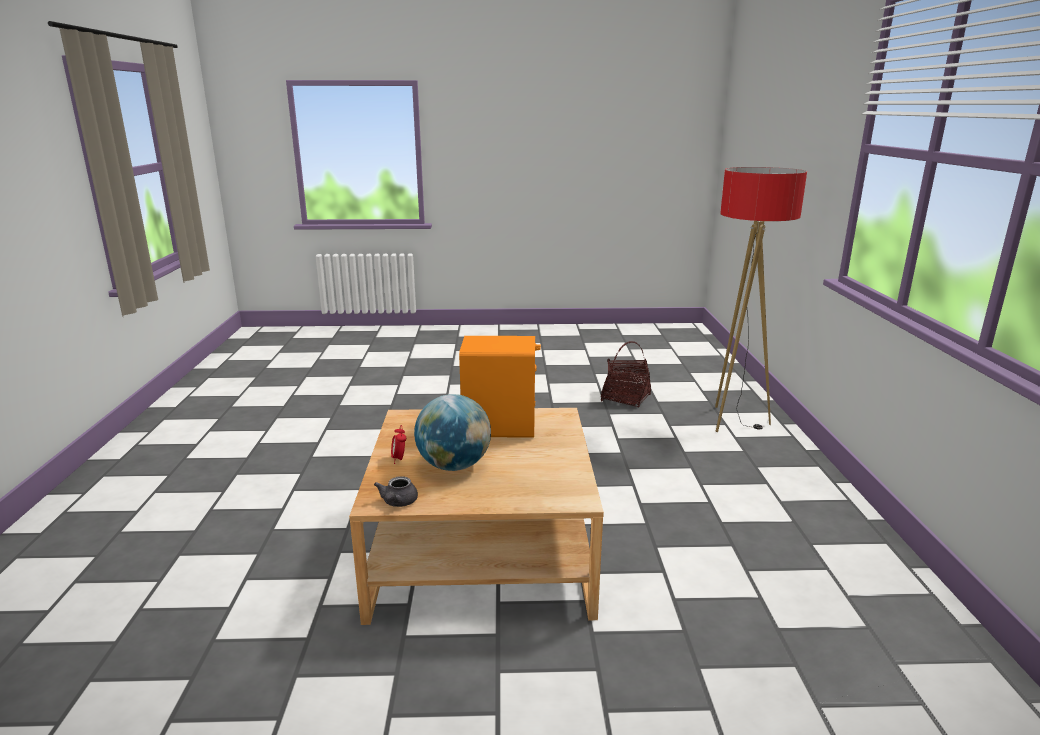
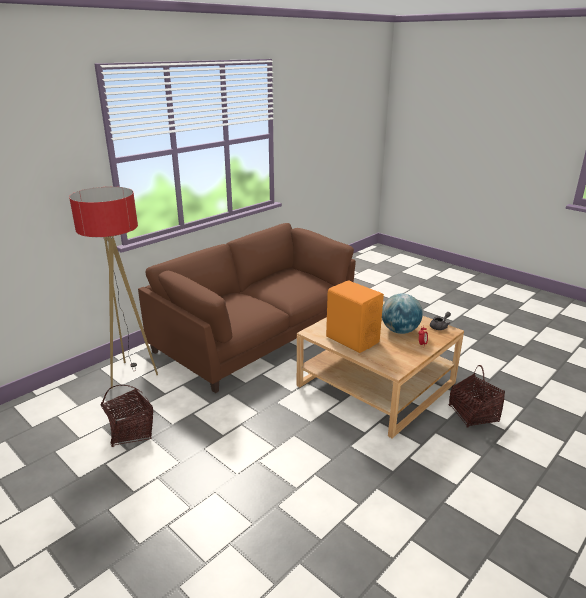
camera: 135 degrees left, 5 degrees up
(304, 579) = (473, 414): none -> basket
(756, 528) = (255, 335): none -> brown sofa

